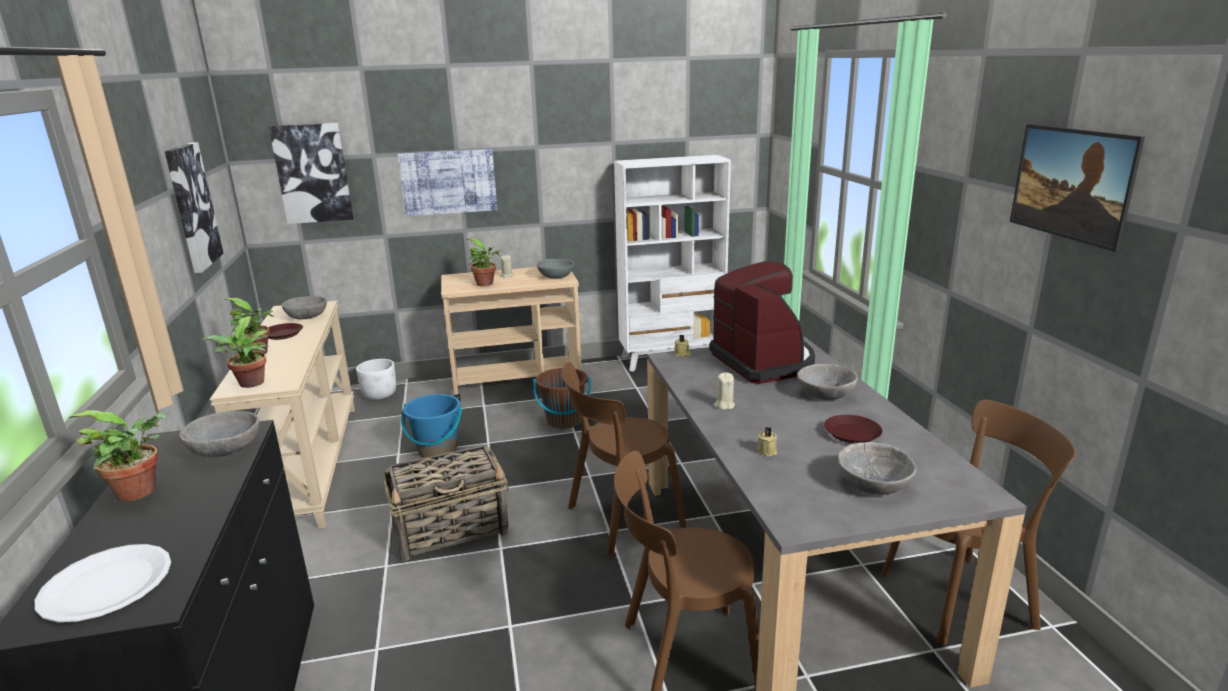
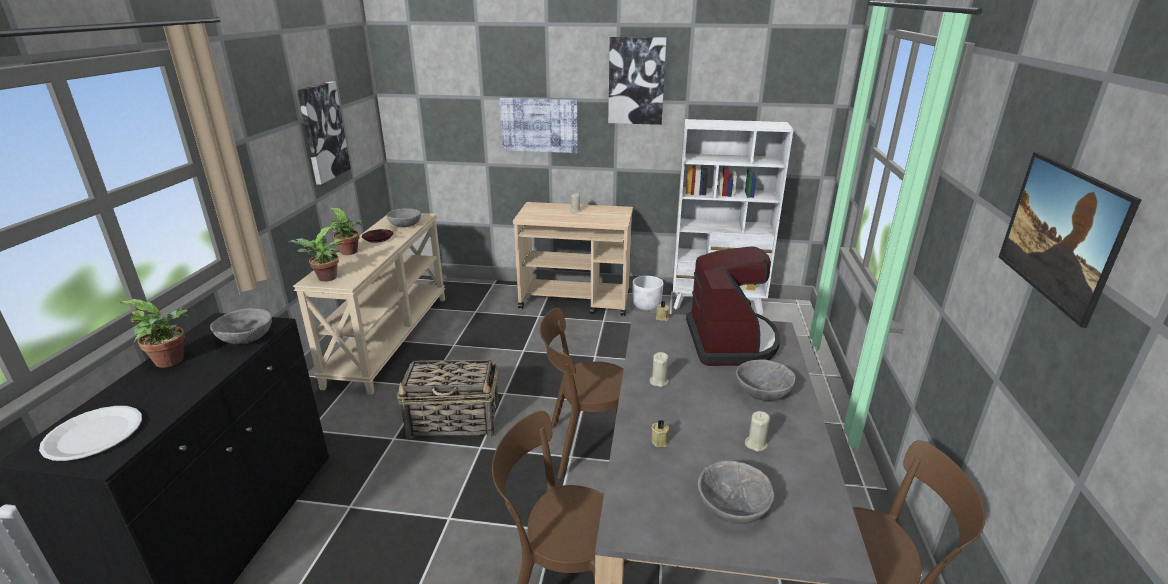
camera: 20 degrees right, 5 degrees up
(313, 173) = (435, 108): picture -> picture (636, 81)
(379, 394) = (469, 290): white planter -> white planter (646, 306)
(437, 451) = (482, 349): blue bucket -> none
(486, 284) = (553, 216): potted plant -> none
(555, 276) = (613, 218): grey bowl -> none
(564, 421) = (592, 344): brown bucket -> none
(852, 434) = (755, 444): brown plate -> beige candle

